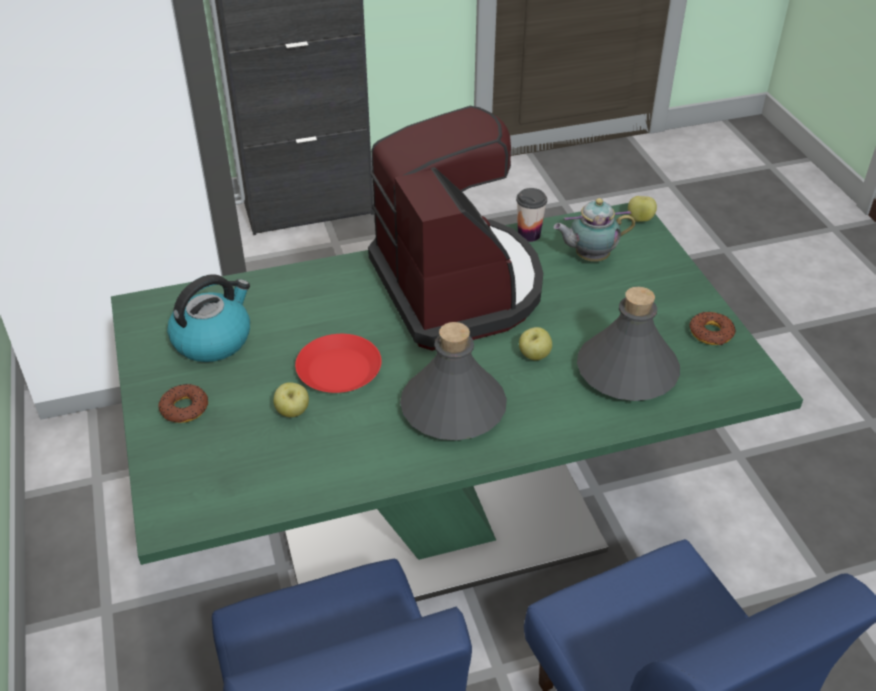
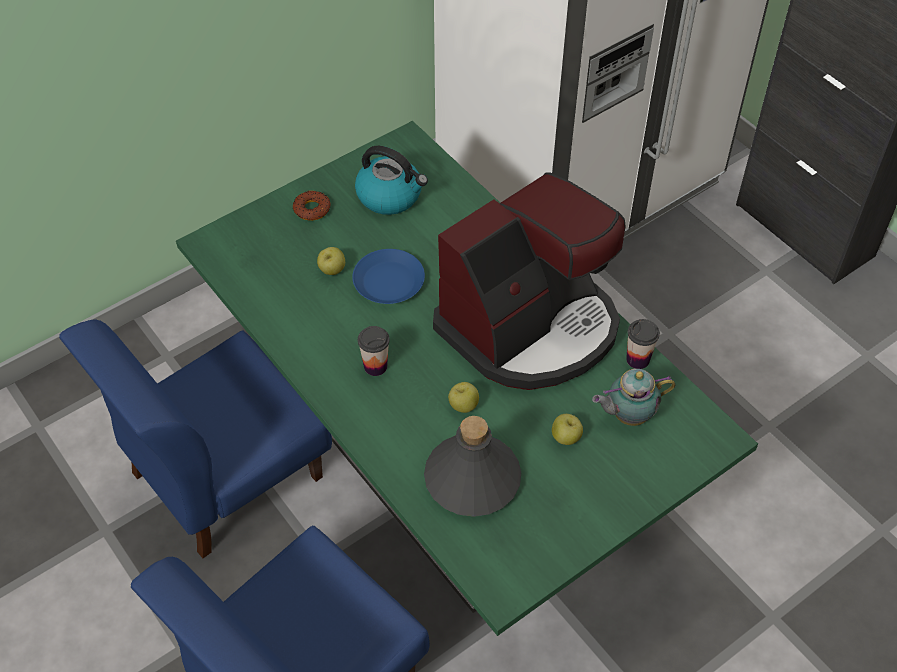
camera: 70 degrees right, 10 degrees up
(338, 371) = (388, 281): red plate -> blue plate
(452, 408) = (375, 366): grey bottle -> cup
(589, 257) = (628, 415): teapot -> teapot turned 75 degrees counterclockwise
(640, 219) = (717, 446): apple -> apple (566, 438)
(711, 333) = (559, 538): donut -> none

